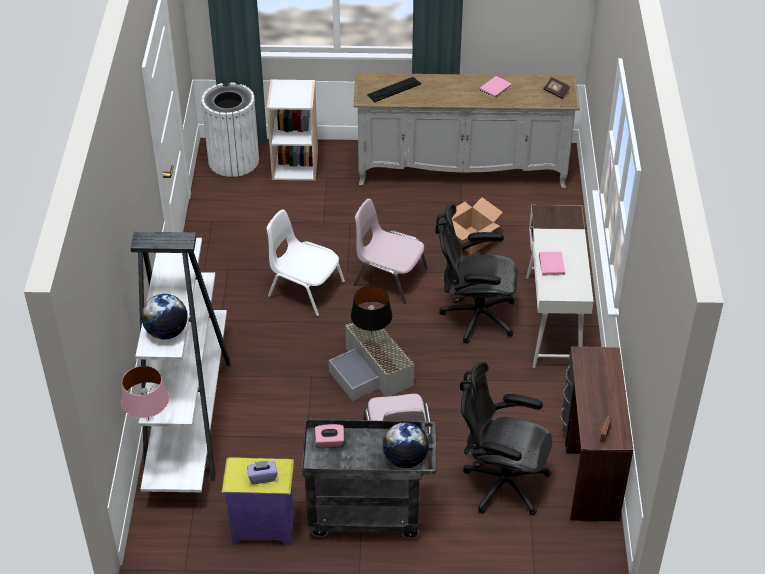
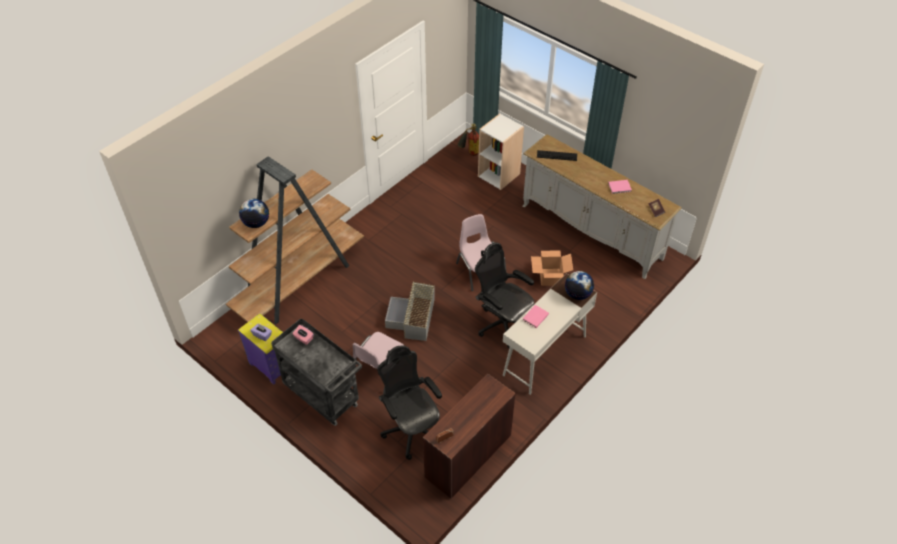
camera: 40 degrees right, 5 degrees up
(149, 420) = (234, 267): pink table lamp -> none
(188, 416) = (300, 282): white bookcase -> brown bookcase
(233, 160) = (469, 153): white trash can -> fire extinguisher
(305, 289) = (428, 249): white chair -> none
(371, 334) = (420, 296): black table lamp -> none
(405, 459) = (329, 374): globe -> globe (577, 294)

